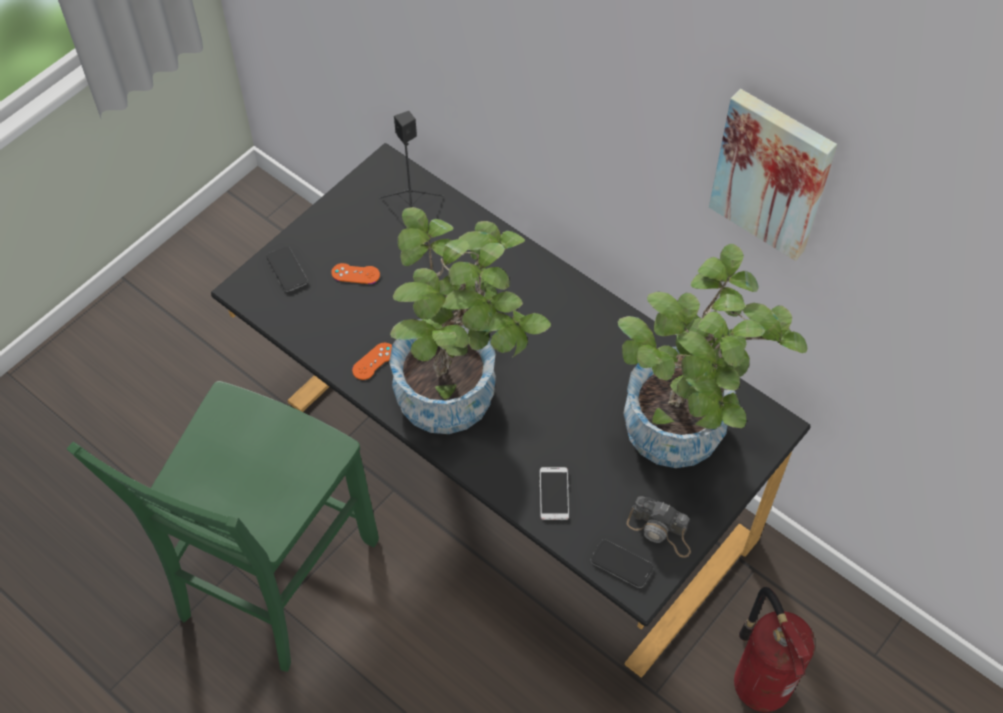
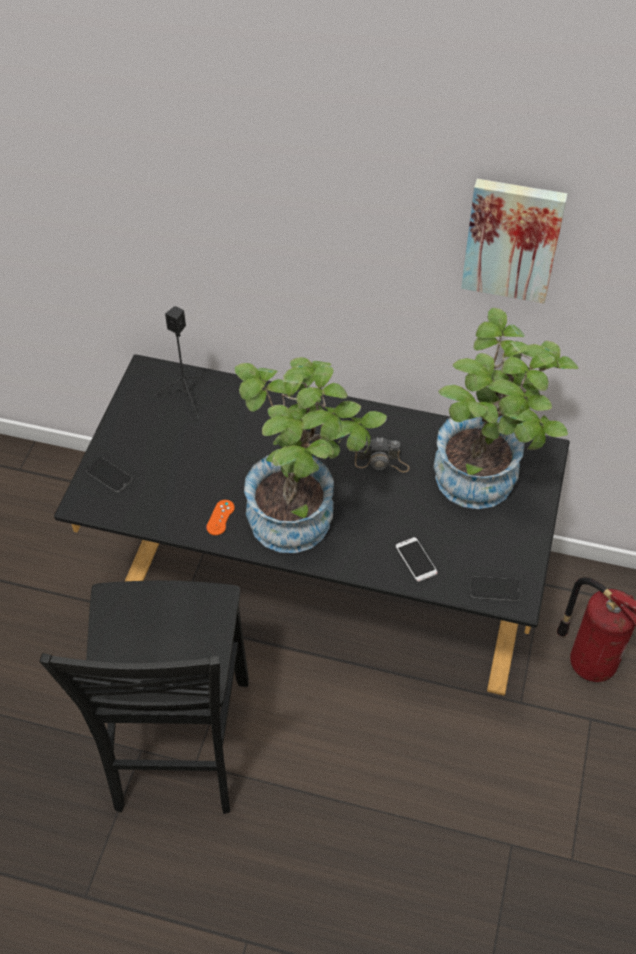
camera: 25 degrees left, 5 degrees down
(272, 580) = (178, 747): green chair -> black chair
(355, 274) = (167, 458): orange game controller -> none
(661, 531) = (509, 555): camera -> camera (381, 462)

